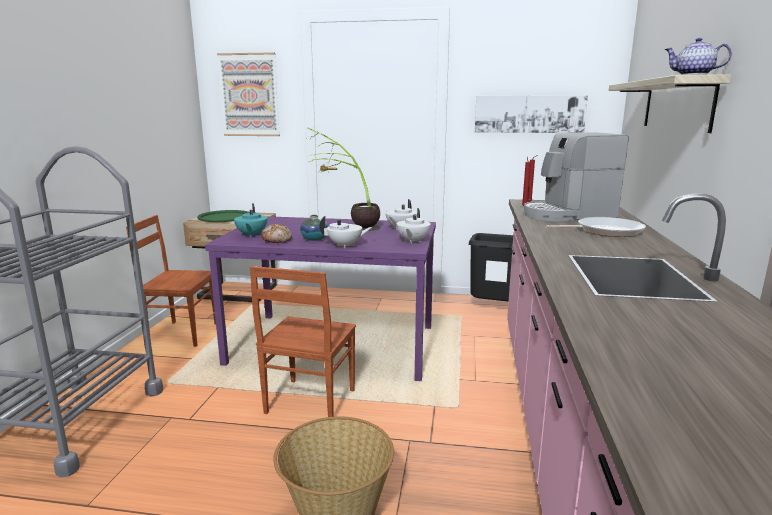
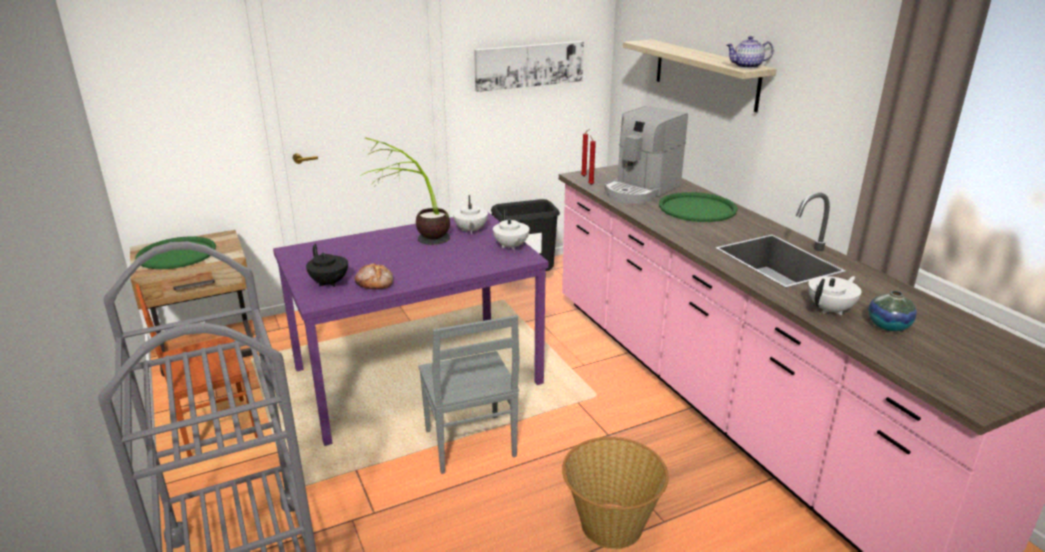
camera: 35 degrees left, 10 degrees up
(249, 95) = (169, 71): picture -> none
(251, 235) = (329, 283): turquoise teapot -> black teapot
(308, 402) = (469, 445): brown chair -> grey chair
(315, 239) = (412, 270): vase -> vase (888, 326)
(345, 245) = (460, 271): white teapot -> white teapot (830, 310)
(605, 231) = (697, 208): frying pan -> green tray

